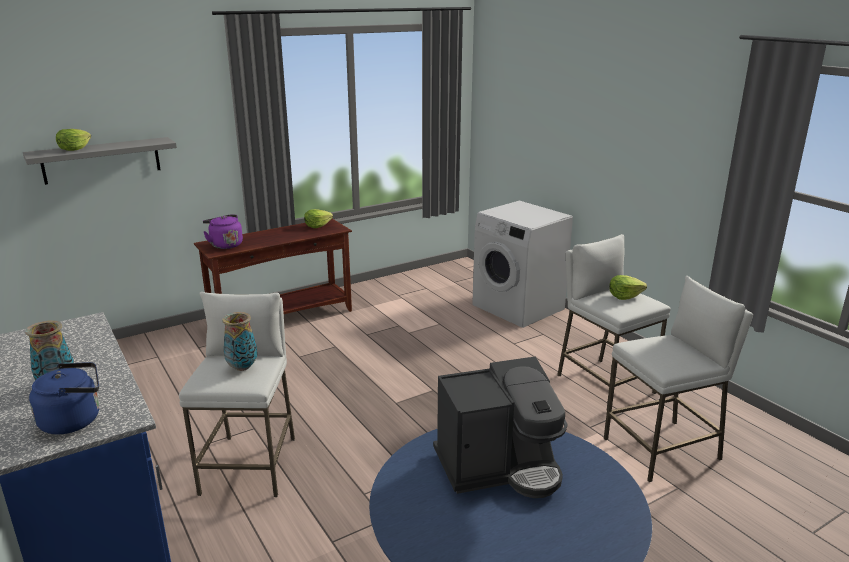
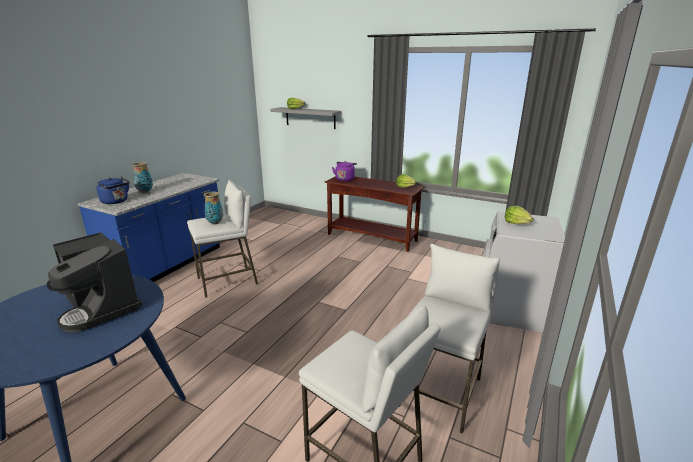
camera: 60 degrees right, 0 degrees up
(624, 296) = (455, 315): lettuce -> lettuce (516, 223)

